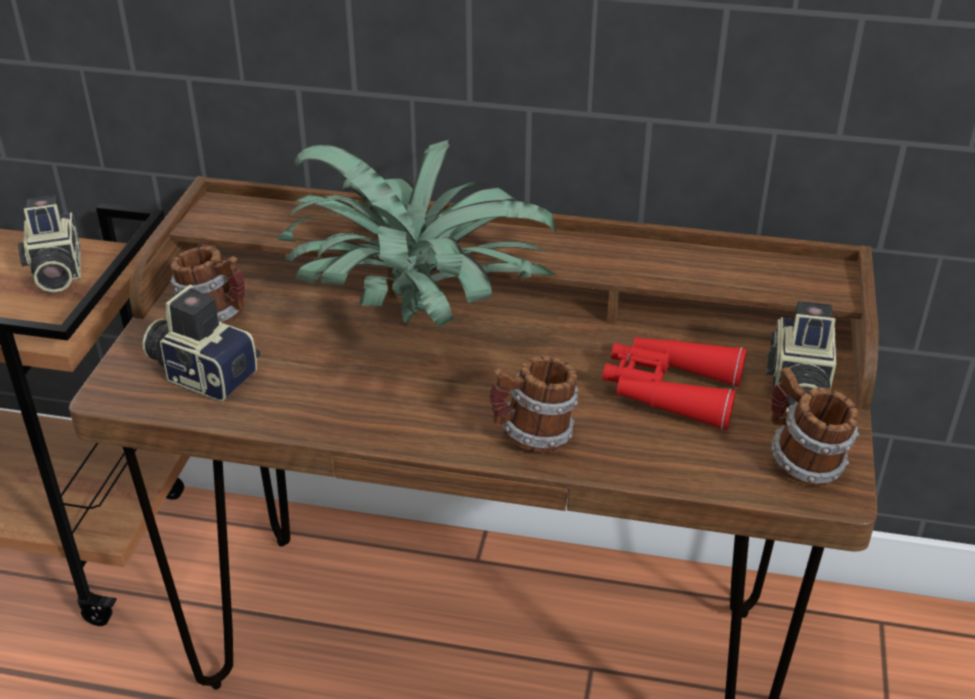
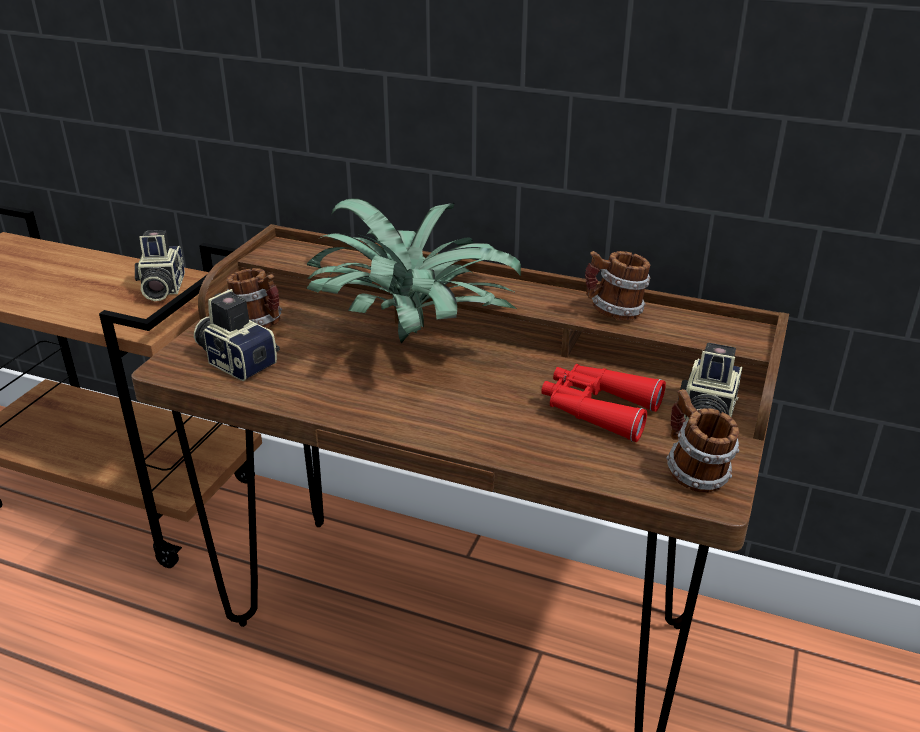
camera: 10 degrees right, 5 degrees down
(533, 437) = (475, 431): mug -> mug (614, 312)

